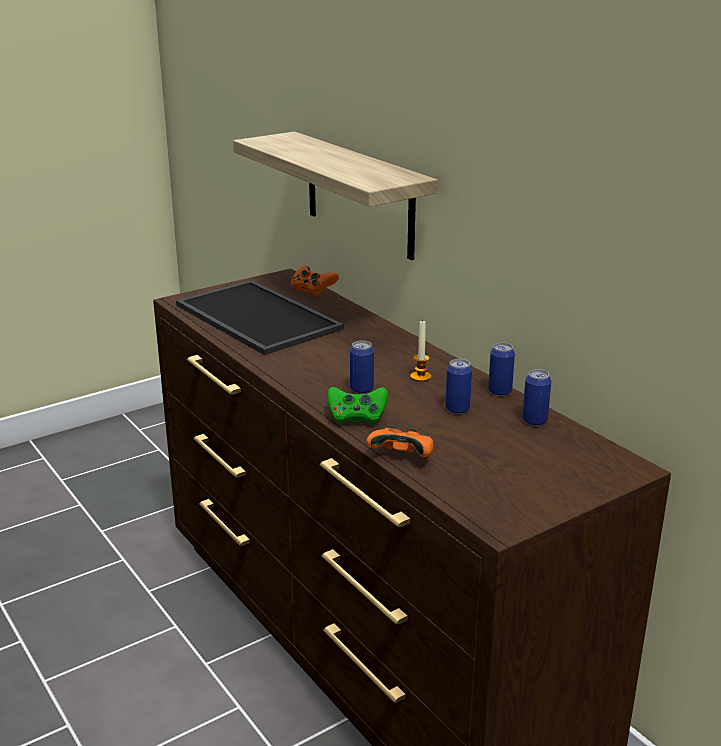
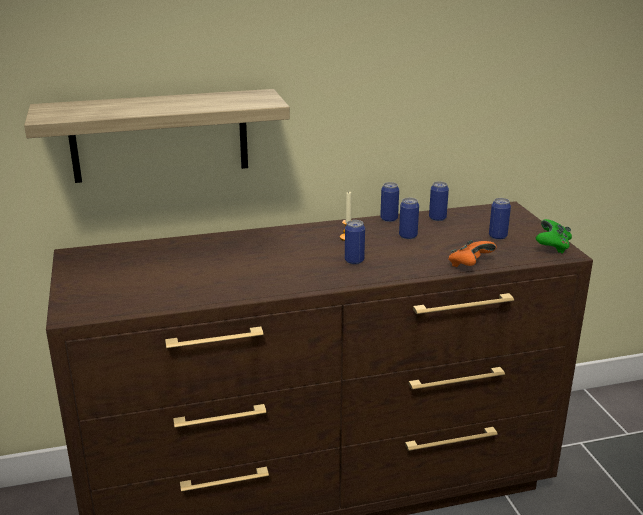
camera: 70 degrees left, 0 degrees up
(254, 317) = (163, 281): tray -> none
(312, 291) = (130, 248): orange game controller -> none
(356, 418) = (402, 270): green game controller -> green game controller (552, 247)
(513, 468) = (497, 236): none -> can

